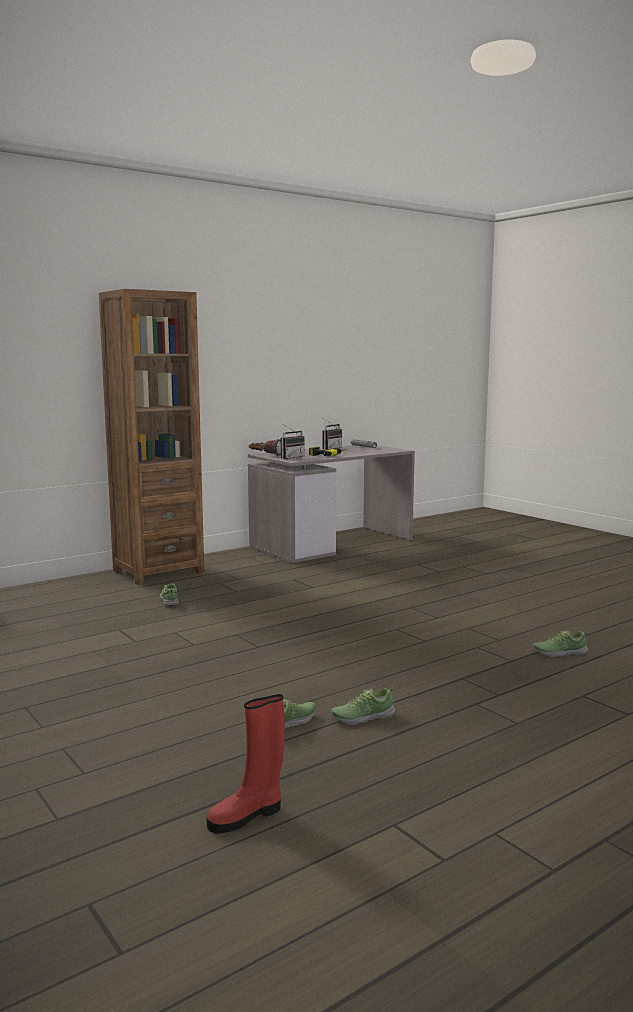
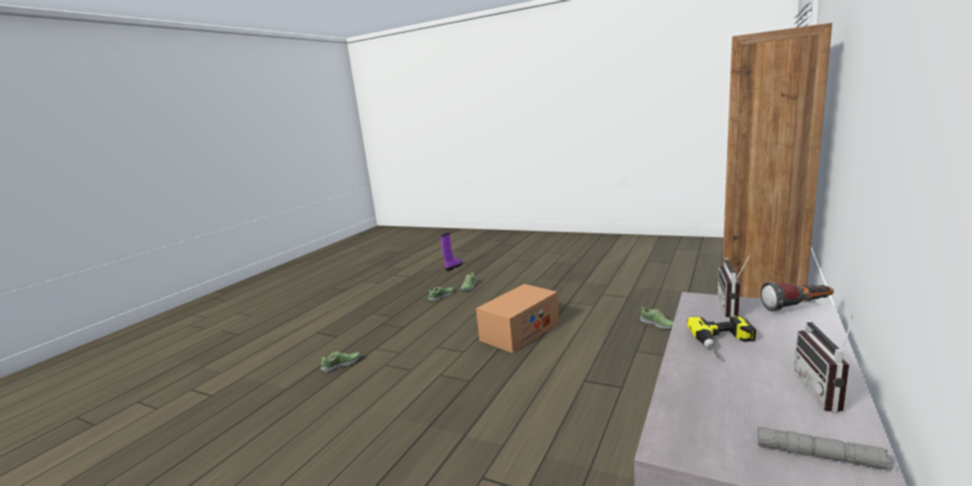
camera: 155 degrees right, 5 degrees up
(247, 816) = (453, 267): red boot -> purple boot
(310, 630) = (520, 331): none -> cardboard box

